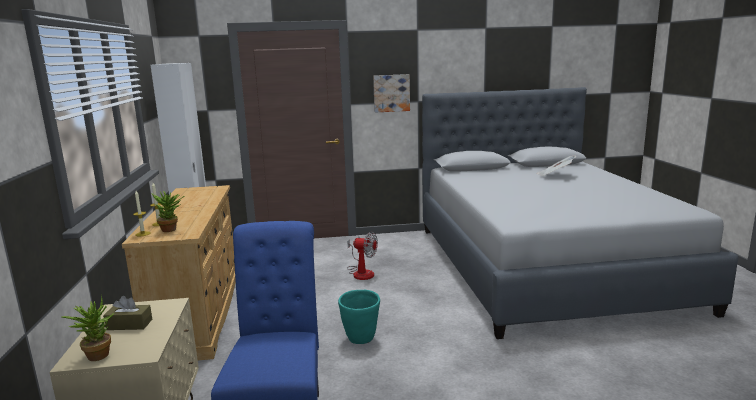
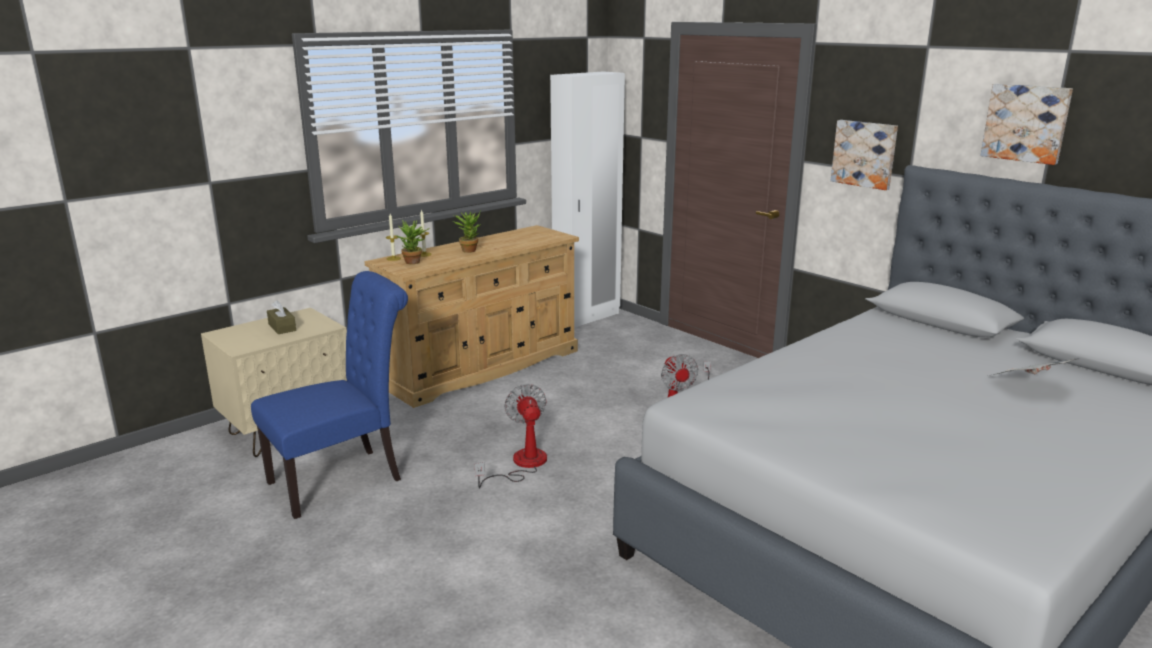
camera: 55 degrees right, 5 degrees up
(96, 354) = (230, 336): potted plant -> potted plant (469, 250)
(360, 339) = (521, 464): turquoise planter -> fan
(473, 64) = (1026, 123): none -> picture

